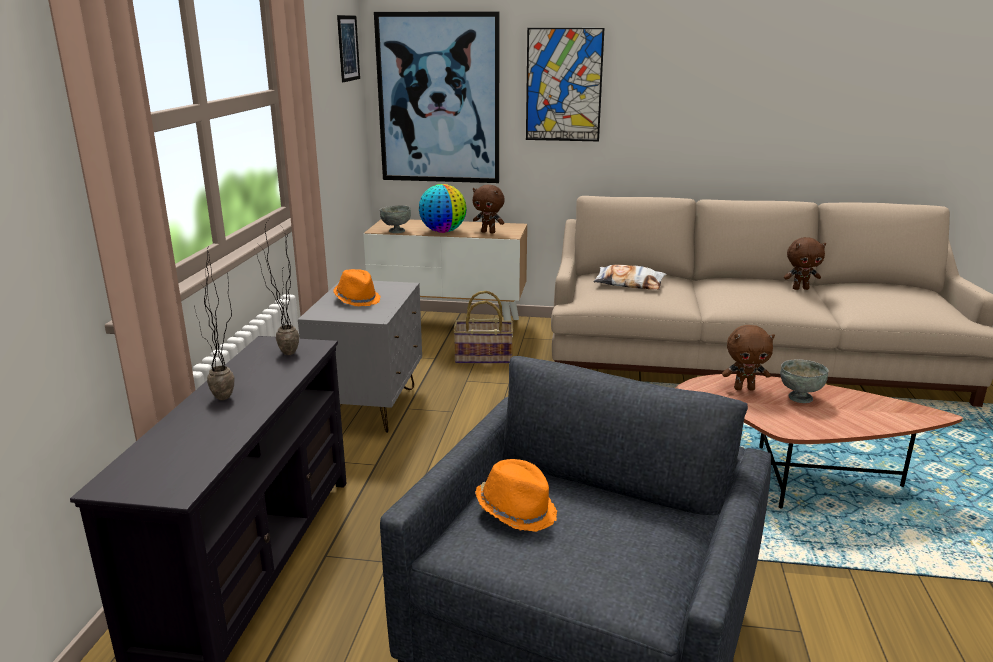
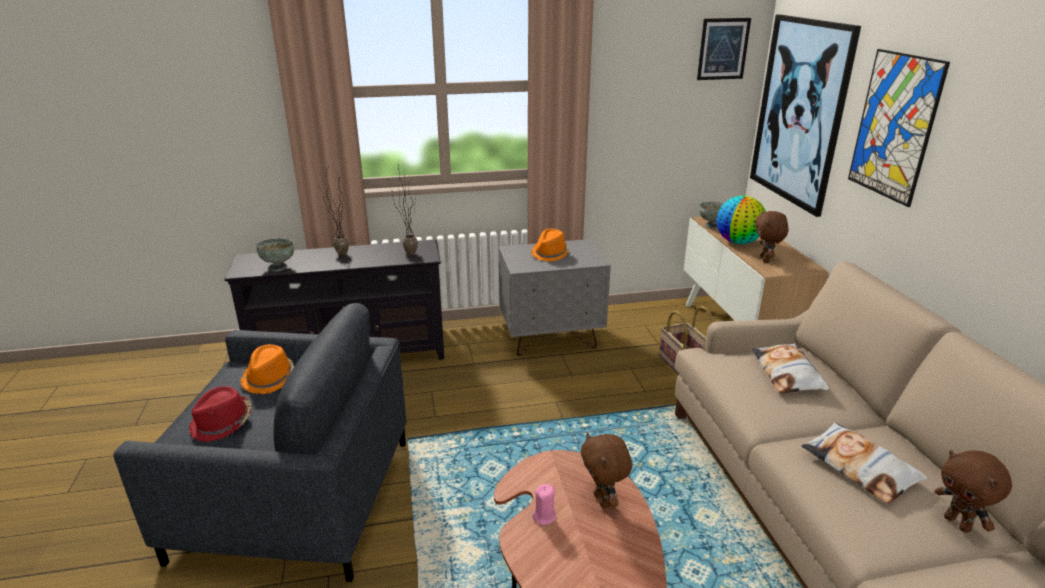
camera: 70 degrees right, 5 degrees up
(621, 552) = (222, 423): none -> red hat
(748, 293) = (860, 468): none -> pillow
(761, 414) = (544, 516): none -> pink candle
(799, 397) = (607, 547): grey bowl -> grey bowl (278, 267)

